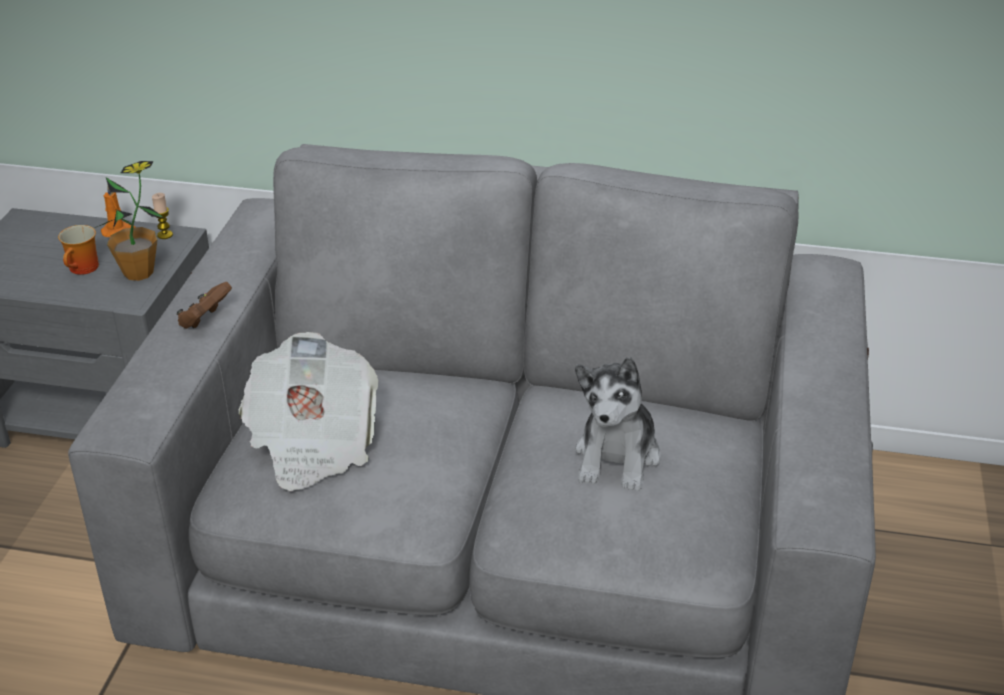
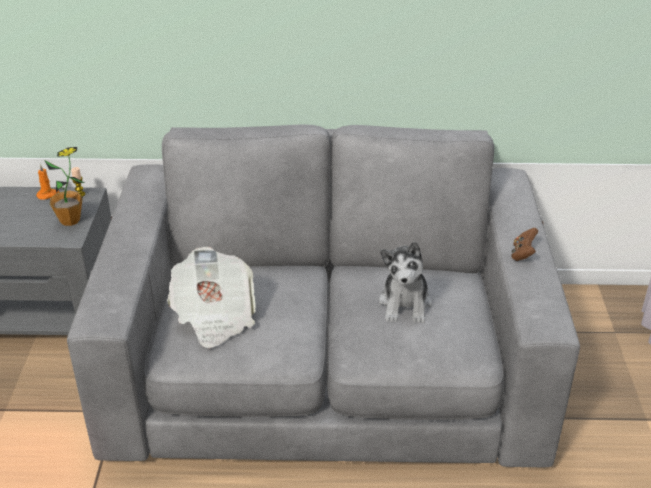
camera: 10 degrees left, 0 degrees up
(84, 269) = (32, 221): mug -> none
(205, 320) = (132, 246): brown game controller -> brown game controller (522, 254)

